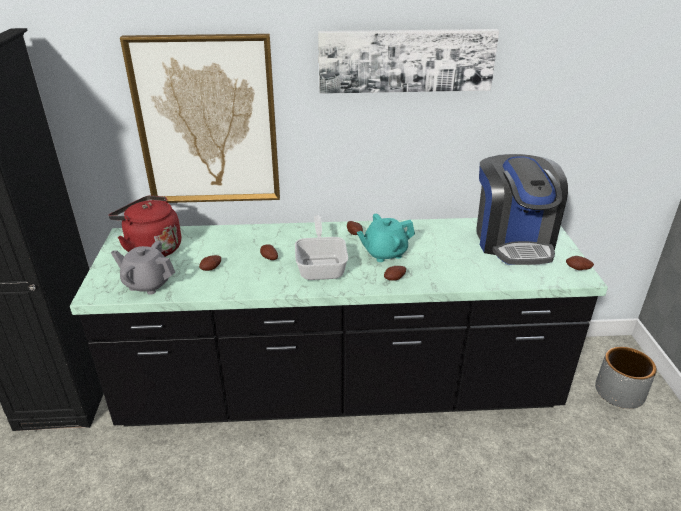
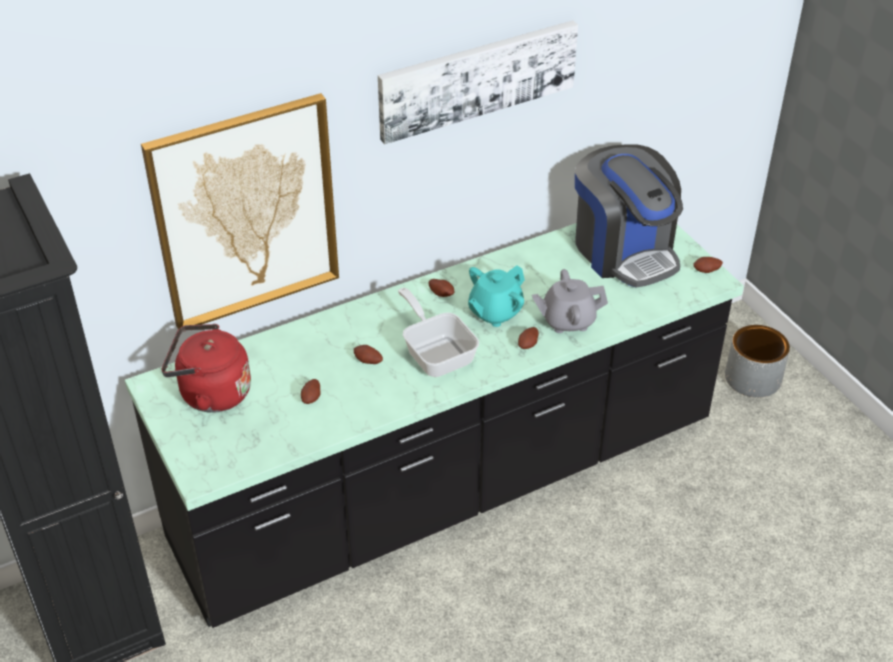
camera: 25 degrees left, 10 degrees up
(148, 284) = (253, 443): grey teapot -> grey teapot (567, 321)

